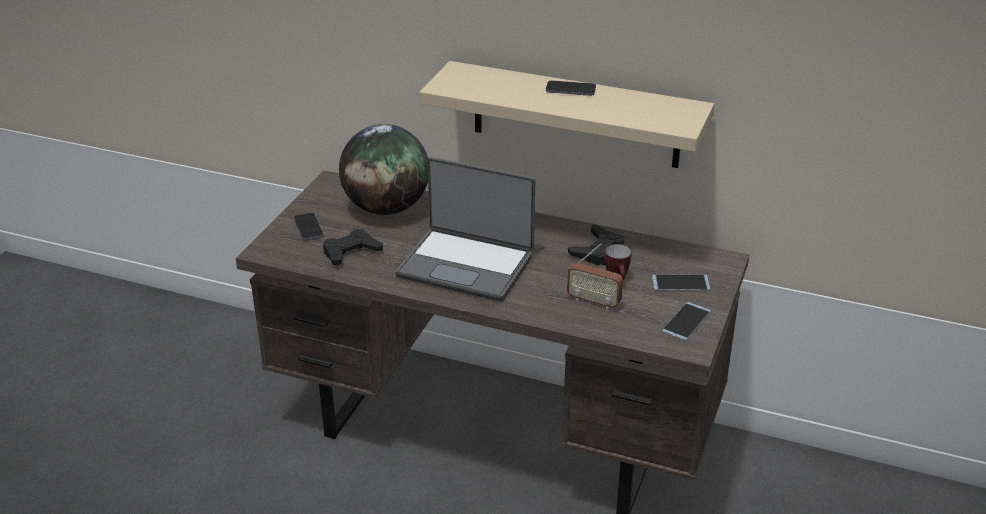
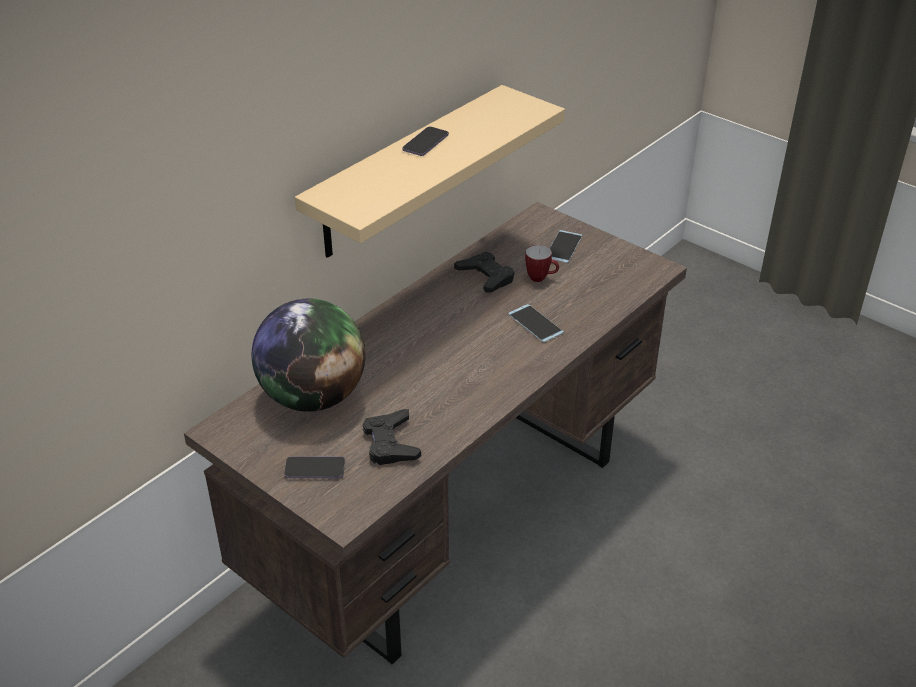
camera: 70 degrees left, 5 degrees up
(466, 265) = (465, 363): laptop -> none
(593, 301) = (568, 301): radio -> none
(686, 321) = (621, 260): phone -> phone (535, 324)

